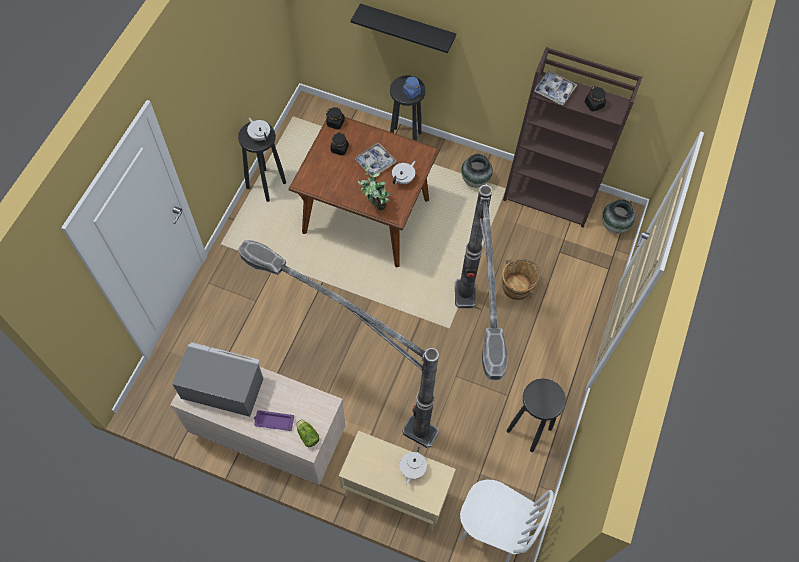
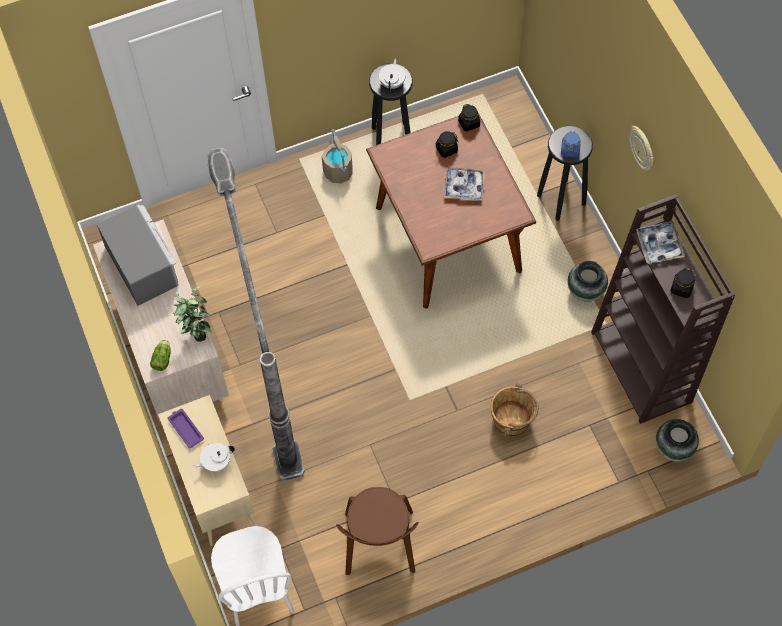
camera: 50 degrees right, 0 degrees up
(255, 231) = (338, 172): none -> beige bucket
(273, 421) = (150, 325): purple tray -> purple tray (185, 429)
(375, 206) = (420, 224): potted plant -> potted plant (196, 331)
(403, 179) = (471, 222): white teapot -> none
(407, 28) = (594, 81): black shelf -> none
(467, 364) = (390, 443): floor lamp -> none
(486, 41) = (642, 149): none -> wall clock
(528, 430) = (379, 546): black stool -> brown chair

